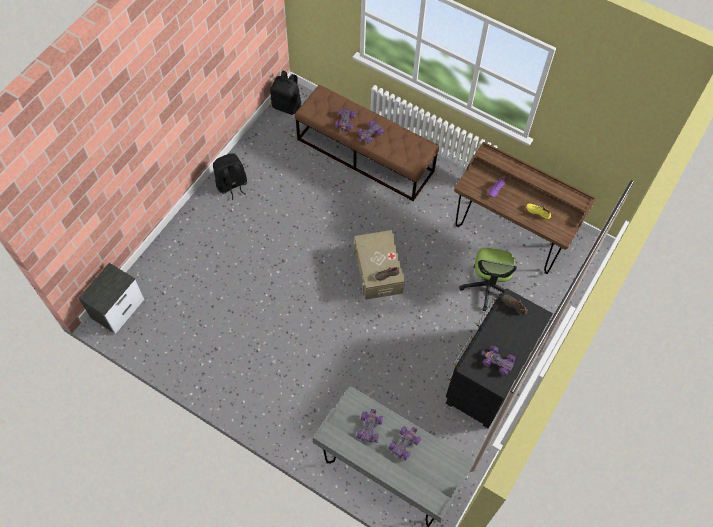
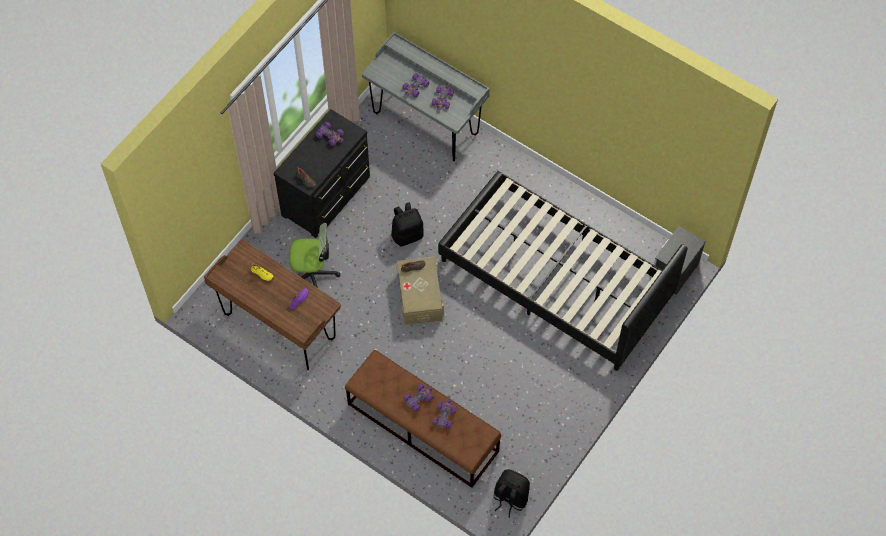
camera: 175 degrees left, 0 degrees up
(232, 185) = (570, 397): black backpack -> black backpack (407, 234)
(241, 294) = (555, 279): none -> black bed
(487, 287) = (313, 275): office chair -> office chair turned 75 degrees clockwise

